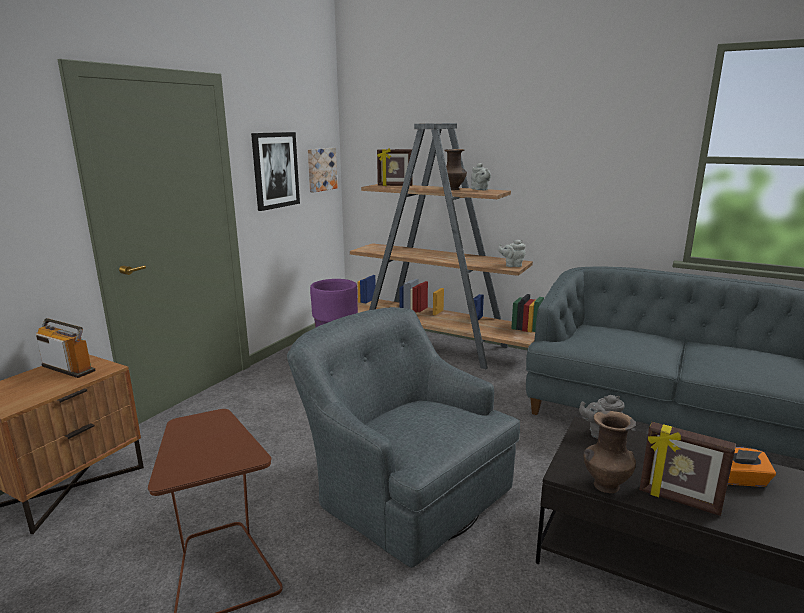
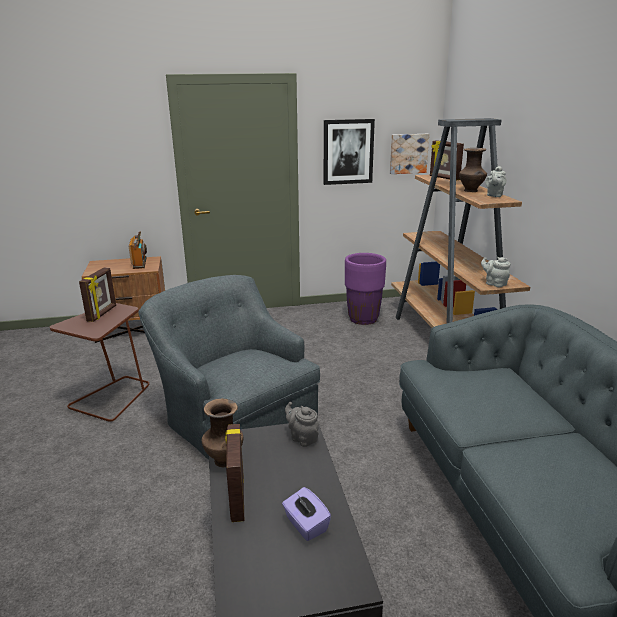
camera: 50 degrees right, 5 degrees up
(194, 436) = (102, 313): none -> picture frame
(403, 490) = (235, 417): grey armchair -> grey armchair turned 45 degrees counterclockwise
(740, 479) = (306, 525): orange tissue box -> purple tissue box

